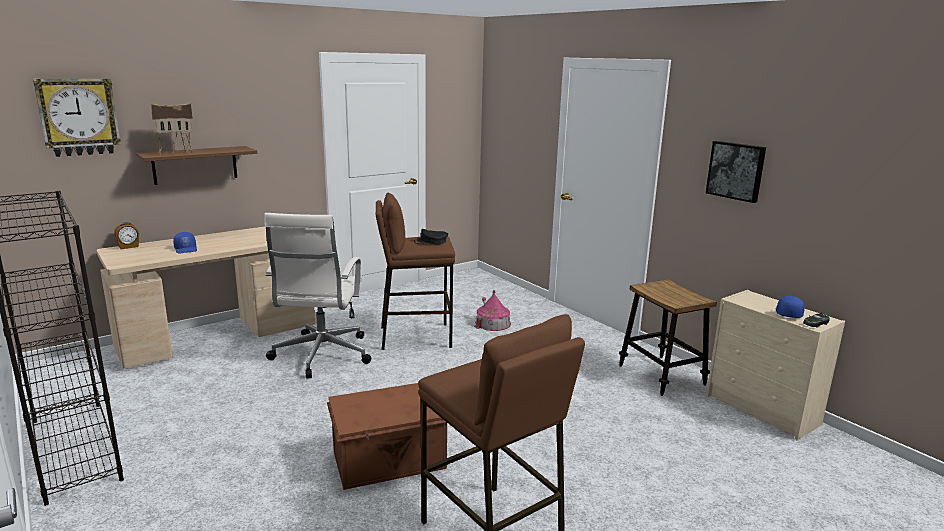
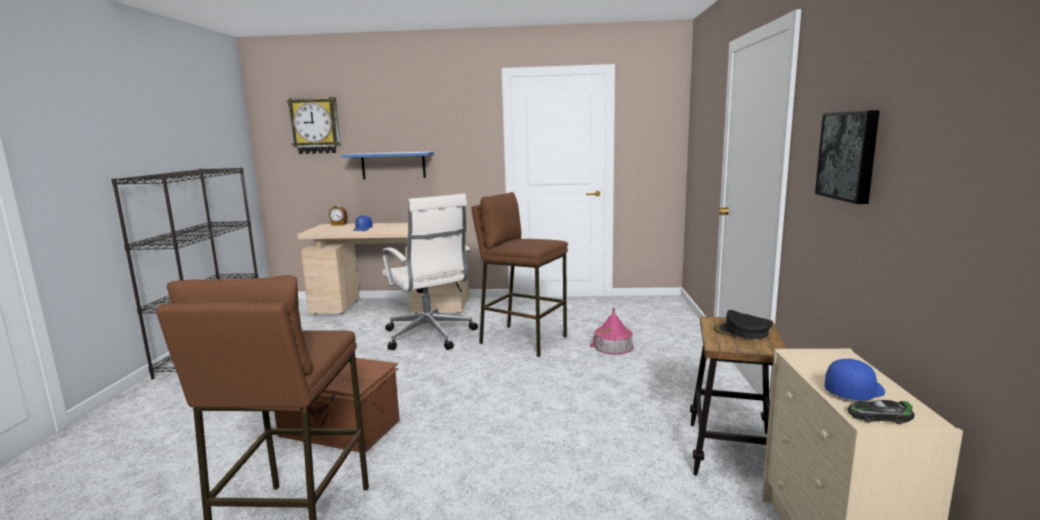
camera: 40 degrees right, 5 degrees down
(177, 153) = (370, 153): toy house -> none
(195, 165) = (393, 165): brown shelf -> blue shelf
(321, 356) = (430, 336): white office chair -> white office chair turned 75 degrees counterclockwise
(431, 241) = (534, 242): black cap -> black cap (742, 332)

